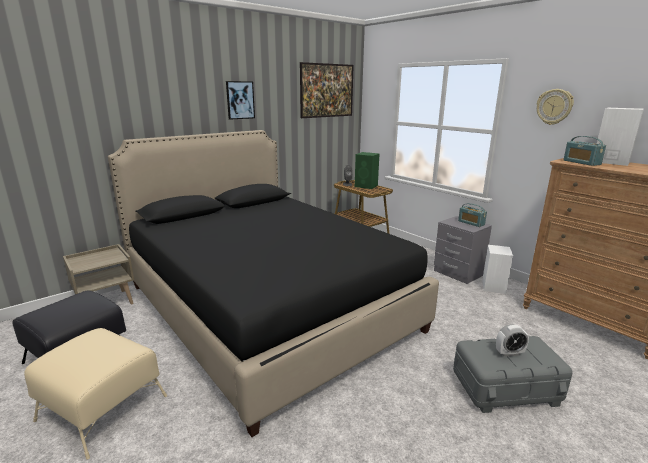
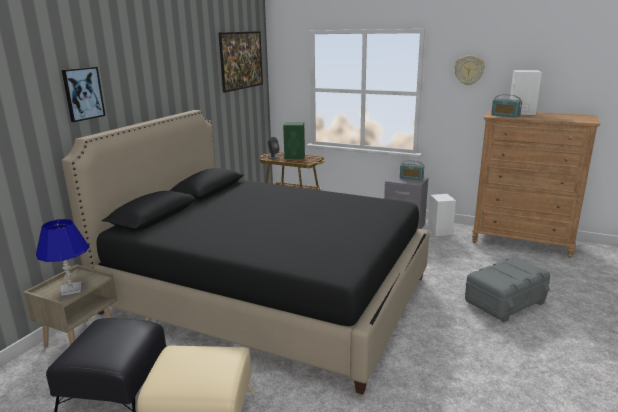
camera: 25 degrees left, 0 degrees up
(93, 262) = (71, 289): none -> blue table lamp
(240, 100) = (173, 79): picture -> picture (83, 93)
(509, 353) = (507, 272): alarm clock -> none

